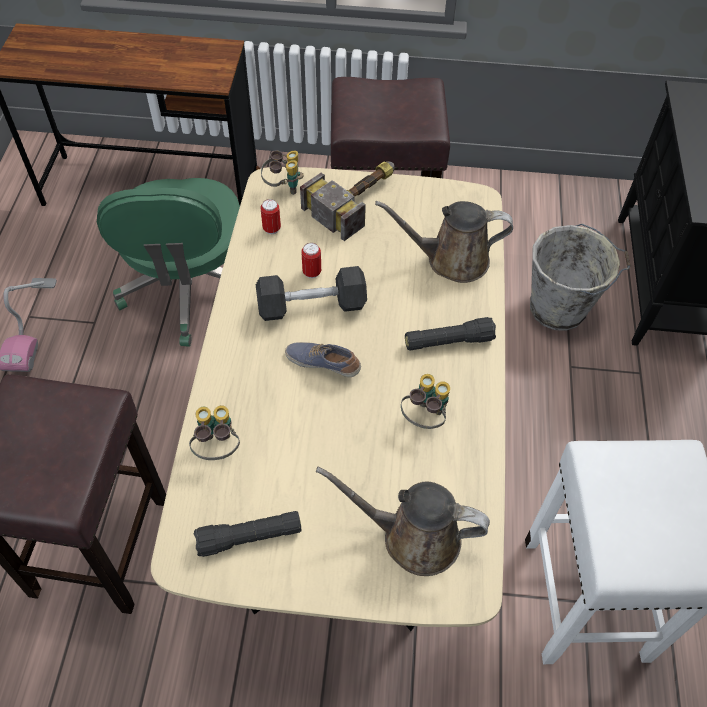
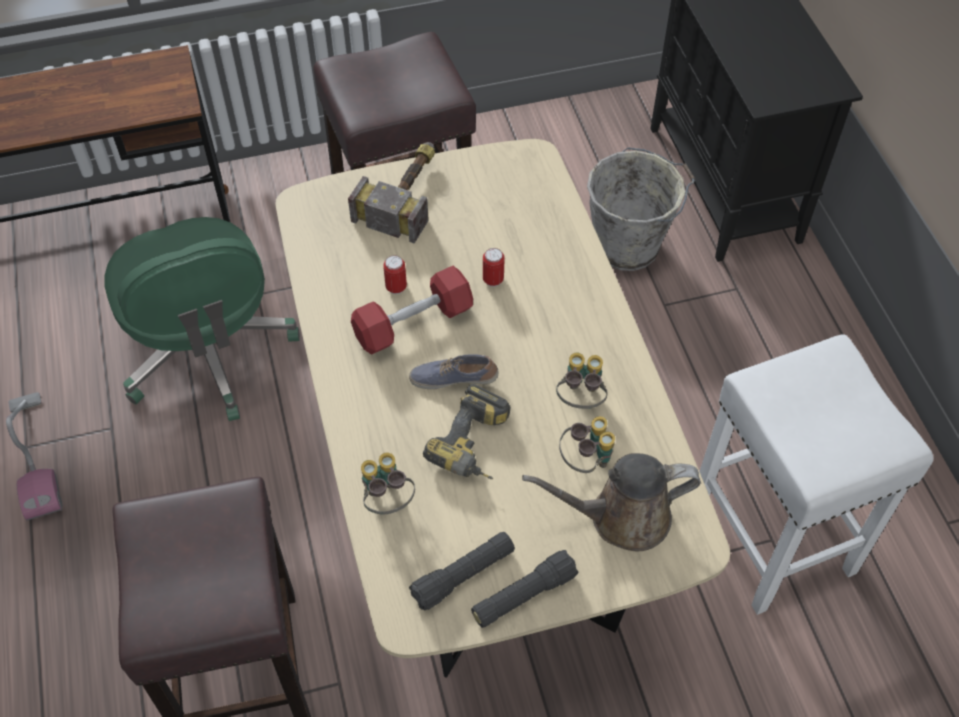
camera: 20 degrees left, 0 degrees up
(271, 229) = (330, 253): can -> can (493, 280)
(283, 187) = (320, 204): binoculars -> binoculars (586, 461)
(311, 306) = (413, 323): grey dumbbell -> red dumbbell
(314, 428) = (476, 446): none -> power drill
(448, 342) = (569, 315): black flashlight -> black flashlight (523, 595)
(451, 260) = (534, 229): brown watering can -> none

